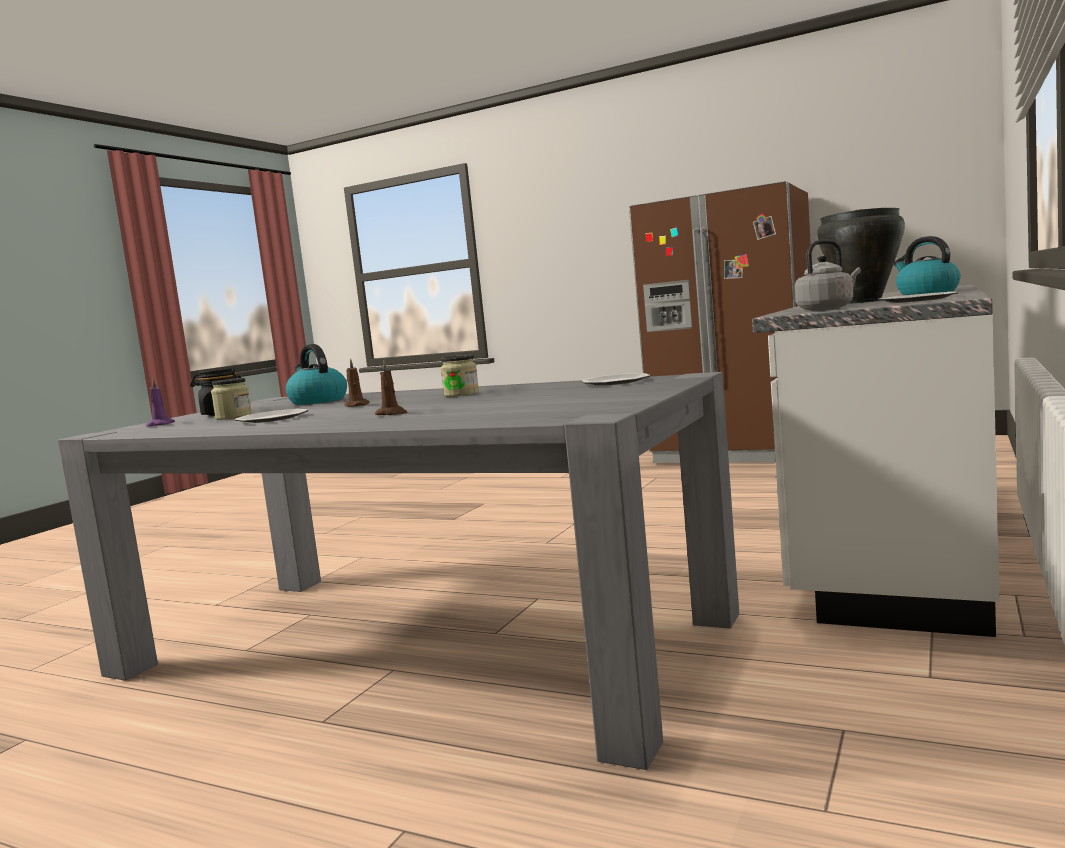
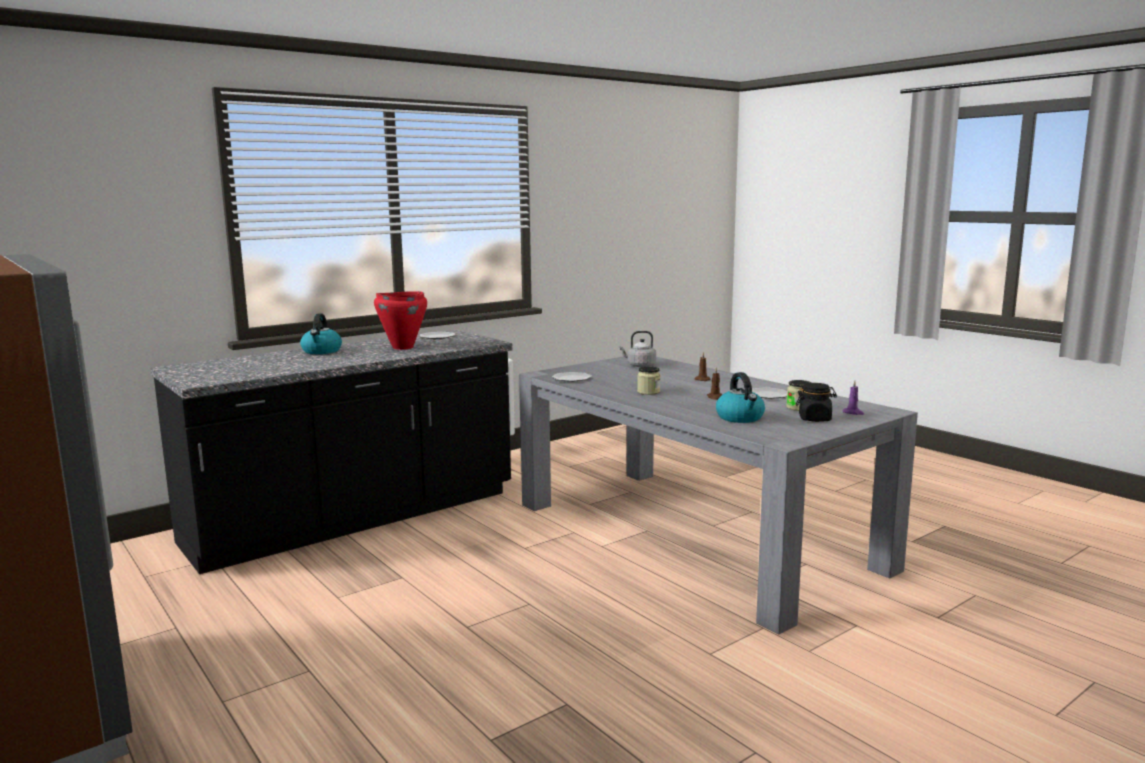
camera: 155 degrees left, 5 degrees up
(827, 309) = (471, 341): grey kettle -> grey kettle (639, 366)
(863, 301) = (402, 347): black cooking pot -> red cooking pot
(895, 541) = (354, 519): white counter -> black counter

